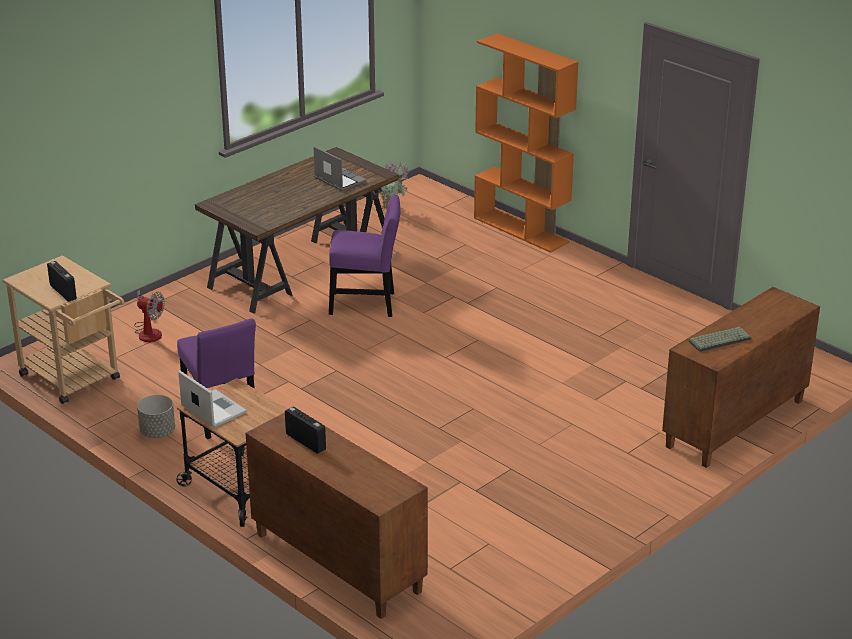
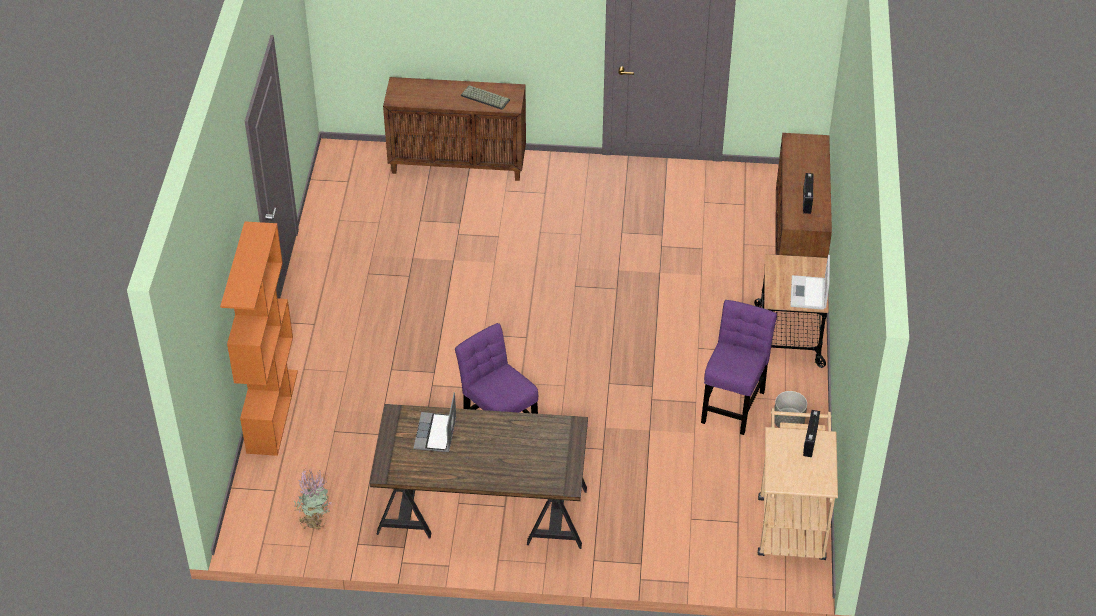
camera: 130 degrees left, 15 degrees up
(149, 331) = (683, 531): fan -> none

